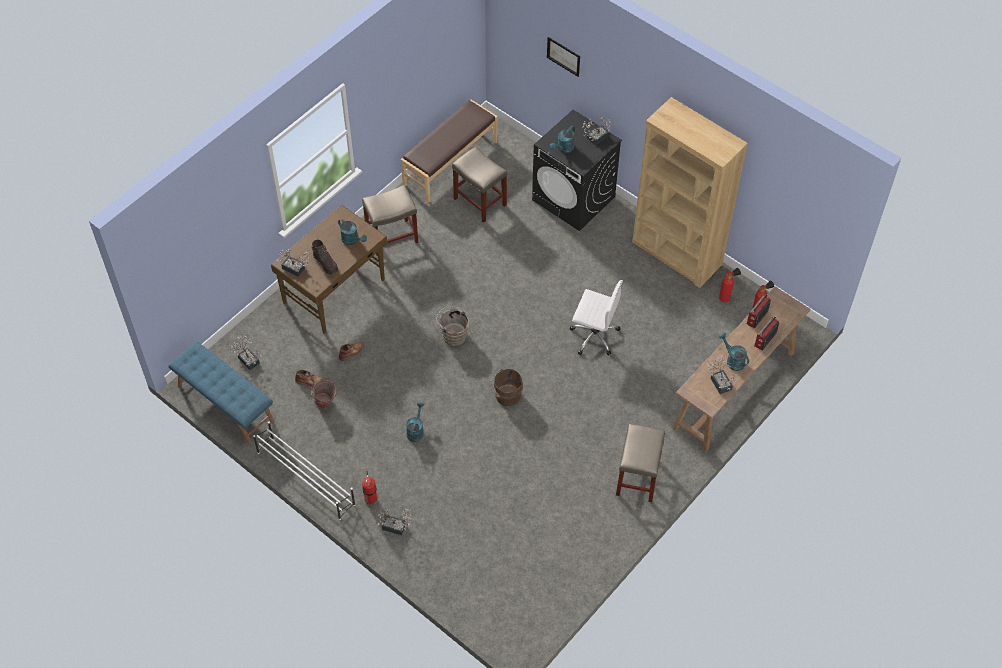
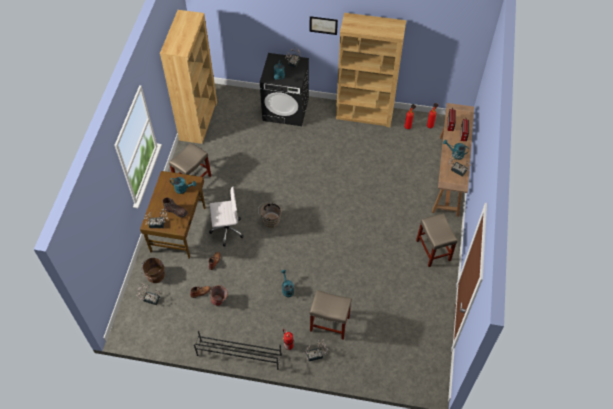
camera: 30 degrees left, 0 degrees up
(225, 403) = (153, 334): blue bench -> none
(305, 478) = (238, 355): white shoe rack -> black shoe rack
(450, 162) = (198, 120): brown bench -> brown bookcase
(479, 201) = (231, 135): beige stool -> beige stool (329, 324)
(506, 395) = (326, 240): brown bucket -> brown bucket (155, 275)
(563, 56) = (255, 19): picture -> picture (323, 25)
(593, 335) = (351, 181): white office chair -> white office chair (226, 230)

